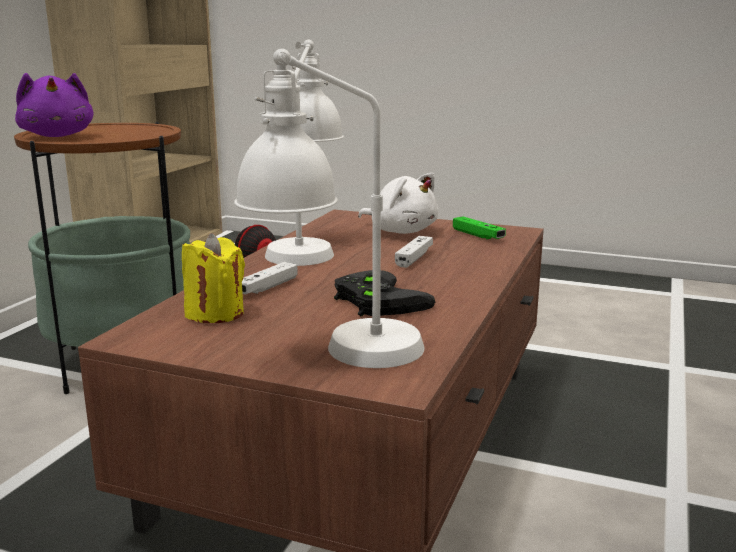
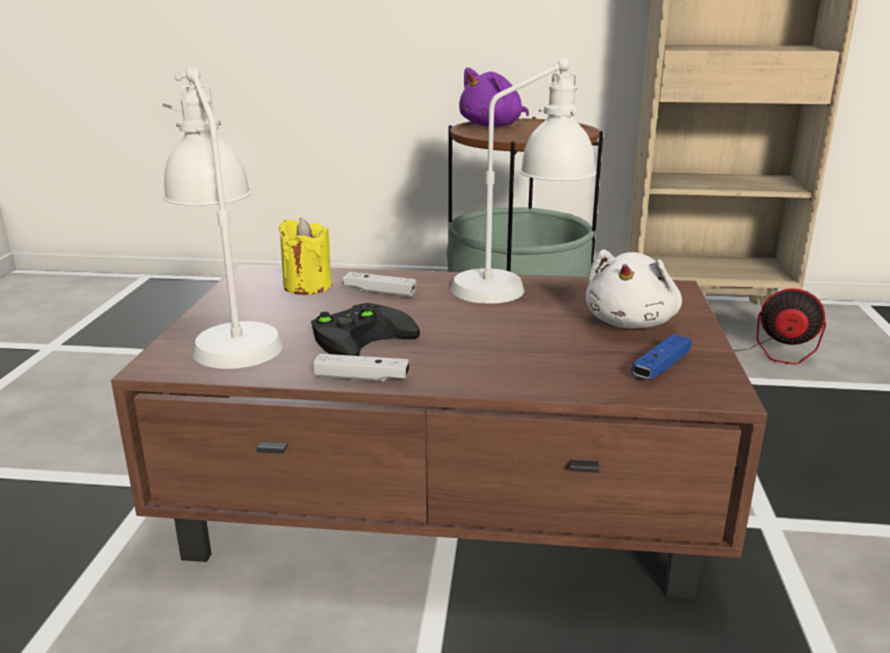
camera: 75 degrees right, 5 degrees up
(414, 258) = (519, 339): white game controller -> white game controller (361, 378)
(478, 235) = (661, 367): green game controller -> blue game controller

